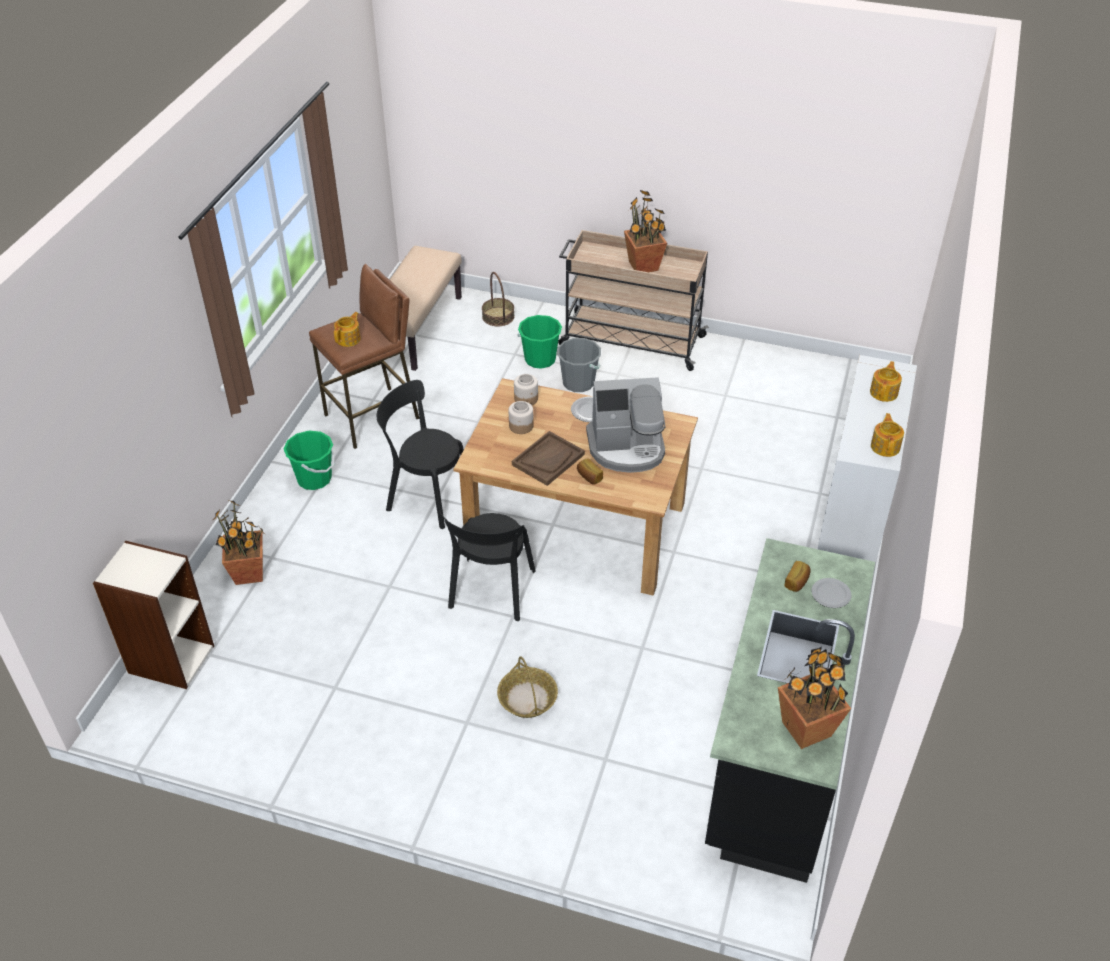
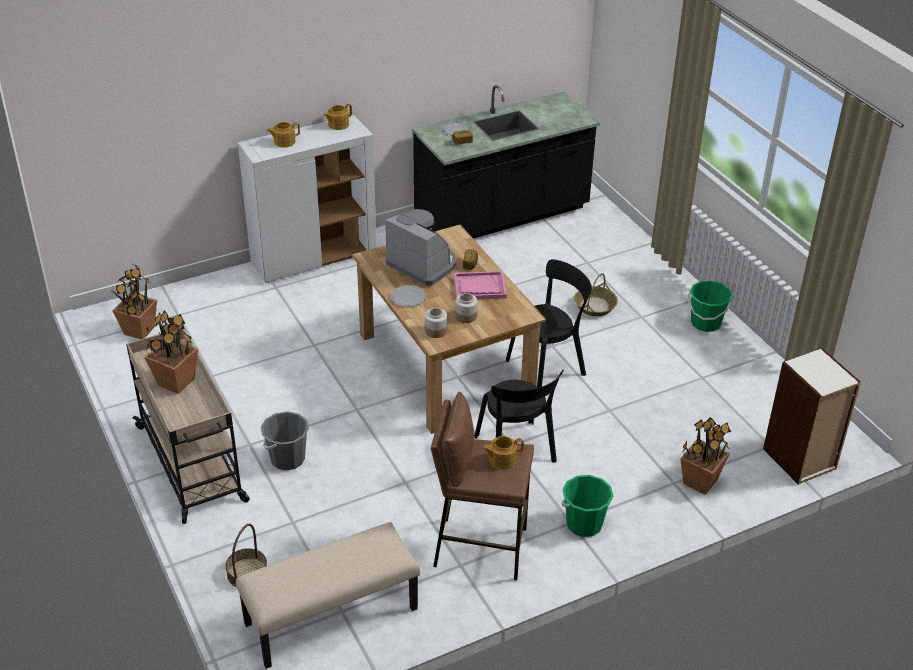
camera: 135 degrees left, 5 degrees down
(540, 359) = (281, 501): green bucket -> green bucket (705, 323)
(548, 459) = (479, 287): brown tray -> pink tray
(807, 728) = (547, 107): potted plant -> potted plant (139, 331)

